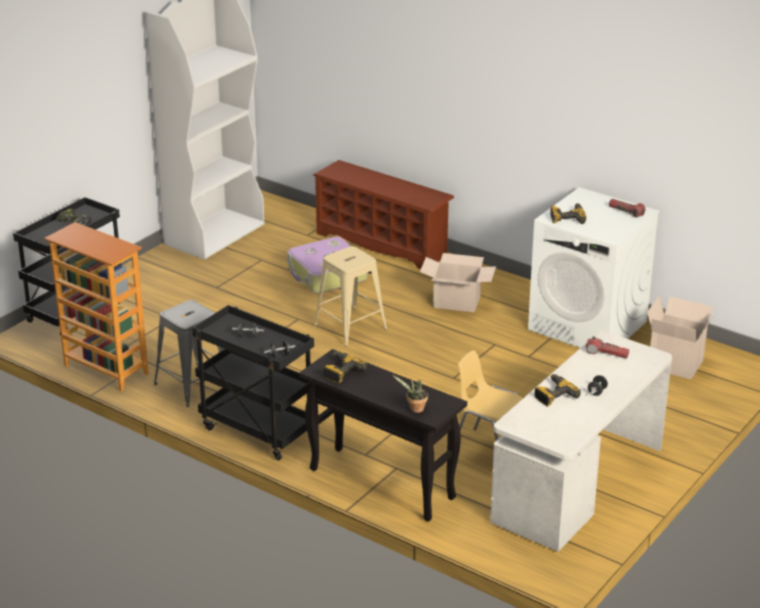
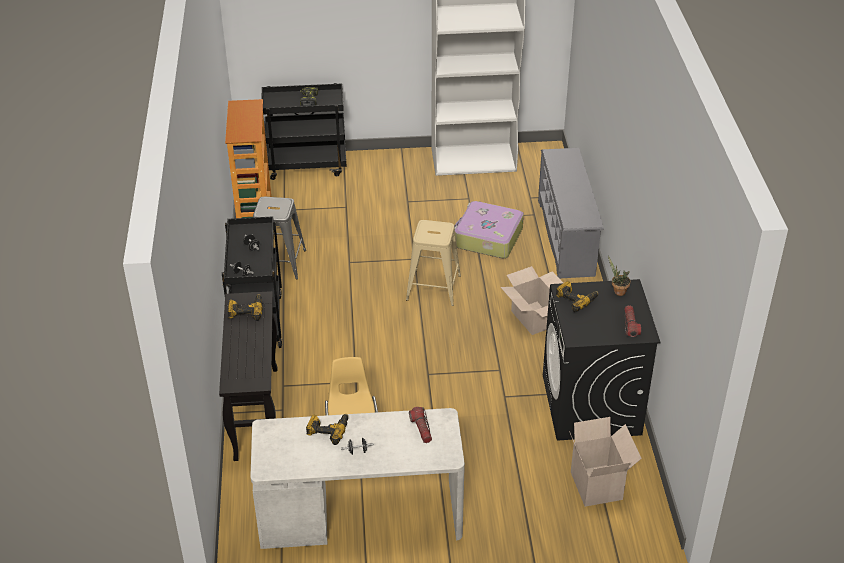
camera: 50 degrees right, 10 degrees up
(383, 244) = (567, 238): brown shoe rack -> grey shoe rack
(415, 409) = (232, 371): potted plant -> potted plant (617, 291)
(588, 325) = (591, 405): white washing machine -> black washing machine

